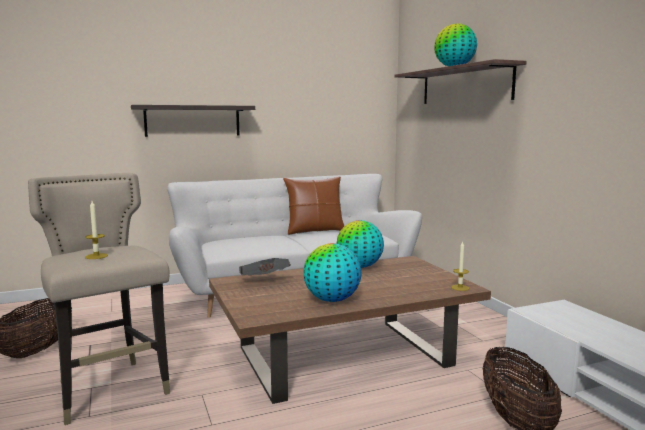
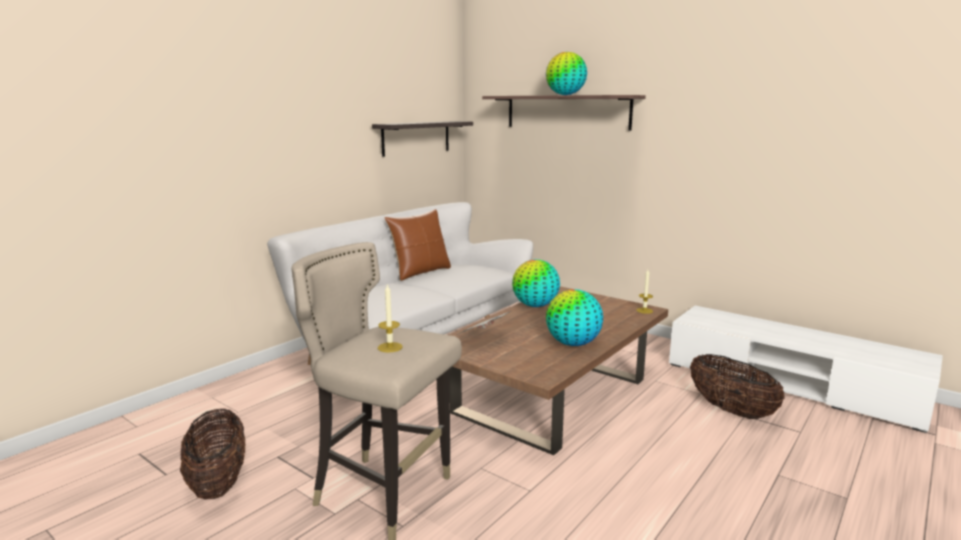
camera: 30 degrees left, 5 degrees up
(192, 121) = (276, 156): shelf -> shelf (416, 138)

